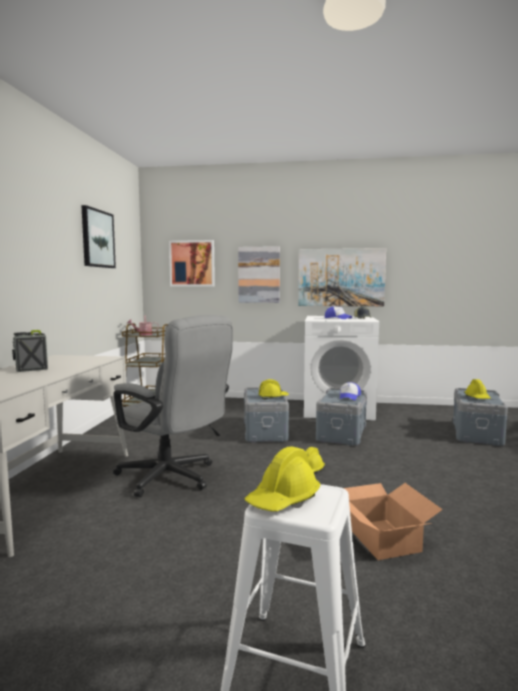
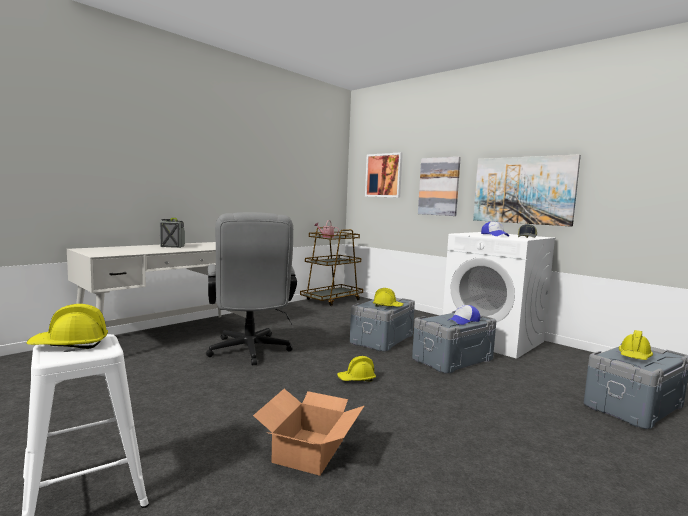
camera: 35 degrees right, 0 degrees up
(97, 238) = (286, 153): picture -> none

